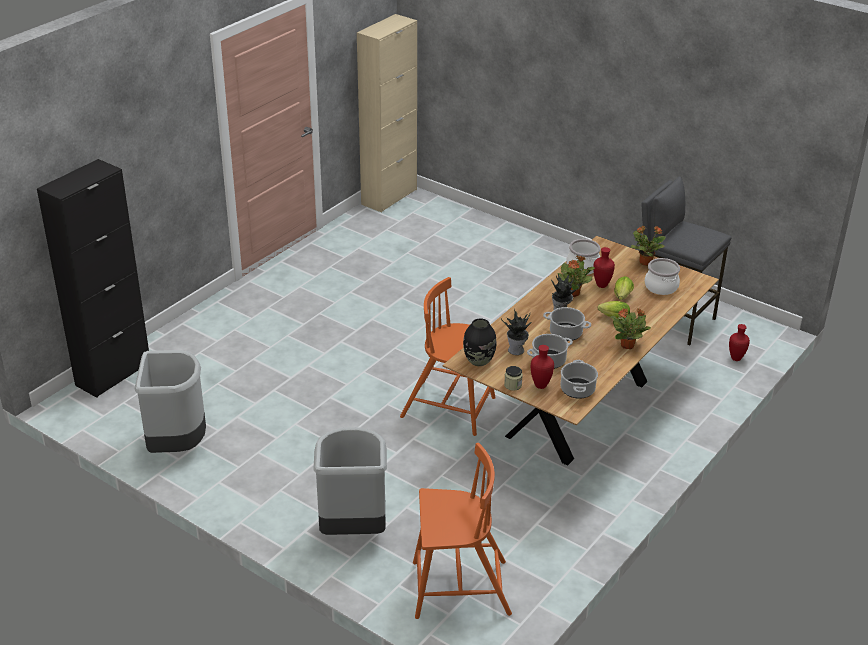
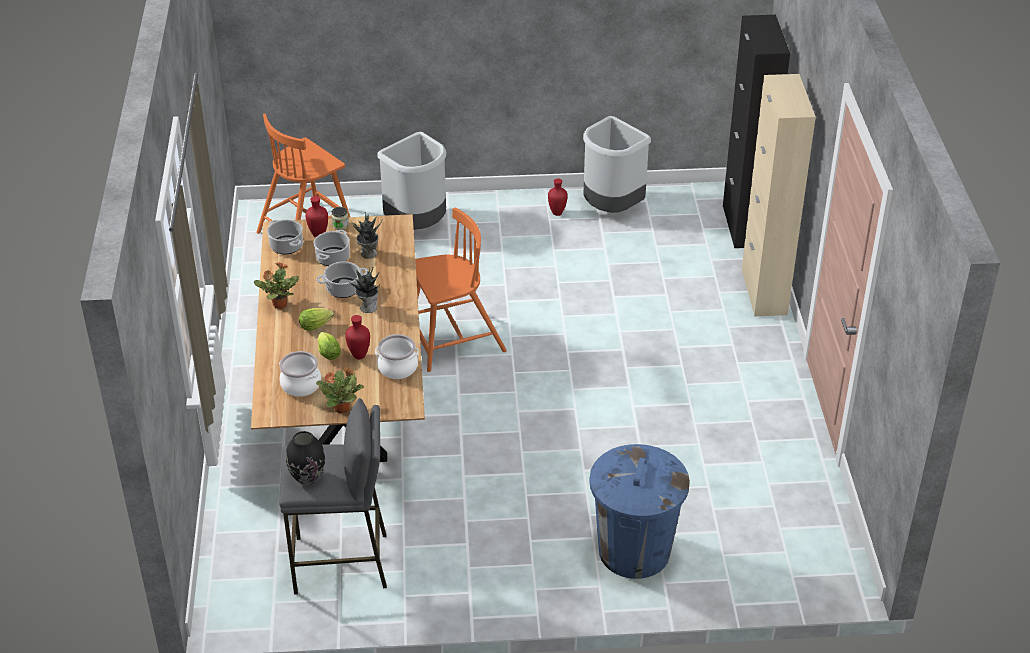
camera: 140 degrees right, 5 degrees up
(389, 197) = (844, 560): beige cabinet -> beige cabinet (764, 292)
(478, 361) = (388, 230): black vase -> black vase (307, 476)
(492, 247) = (634, 551): none -> blue trash can
(573, 293) = (377, 333): potted plant -> none
(735, 358) = (236, 547): red vase -> red vase (557, 213)

